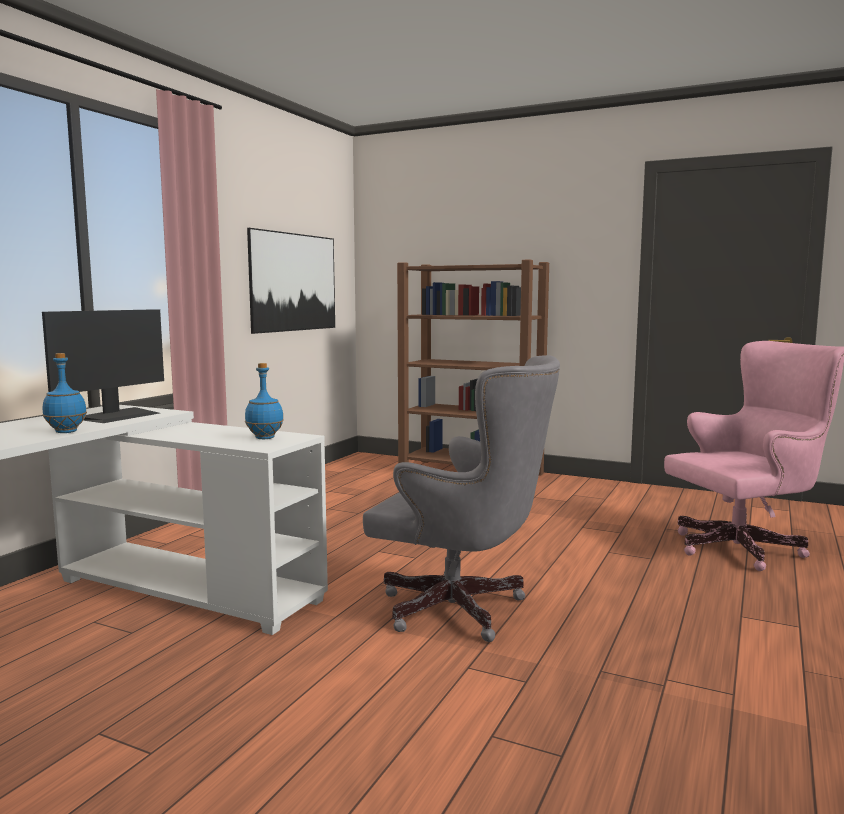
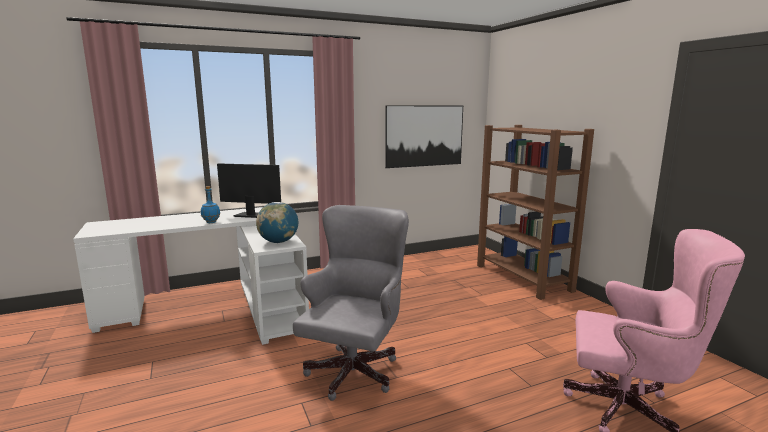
camera: 40 degrees right, 5 degrees up
(119, 416) = (253, 215): monitor -> monitor turned 150 degrees counterclockwise
(264, 438) = (278, 242): blue bottle -> globe
(462, 610) = (355, 369): grey office chair -> grey office chair turned 135 degrees counterclockwise

